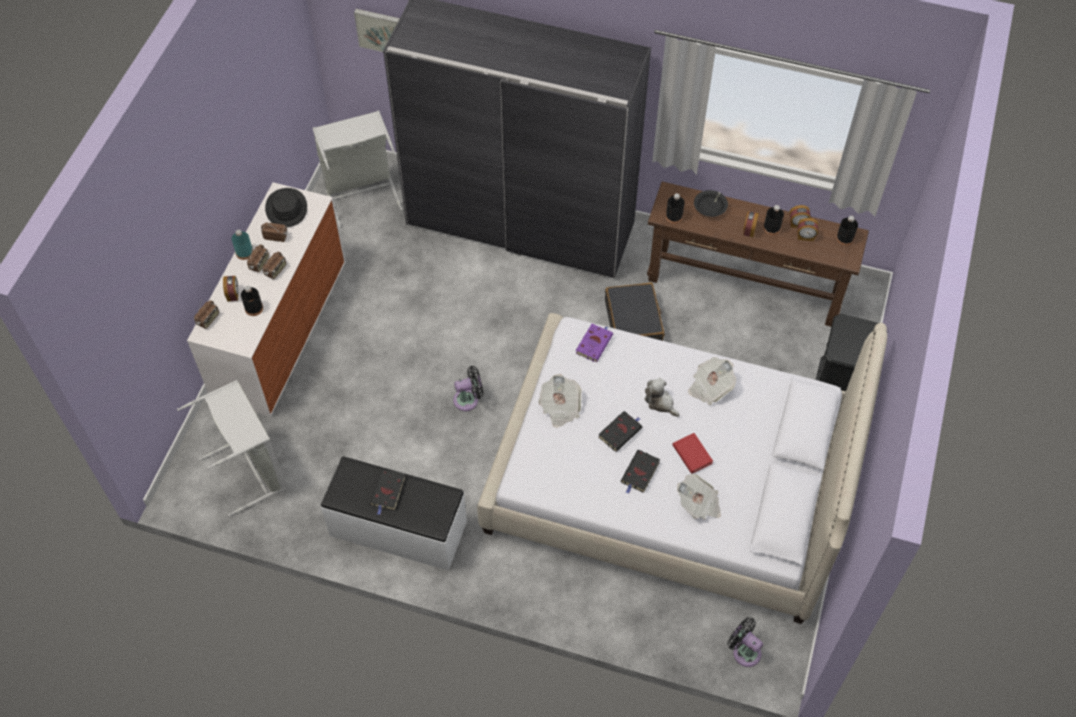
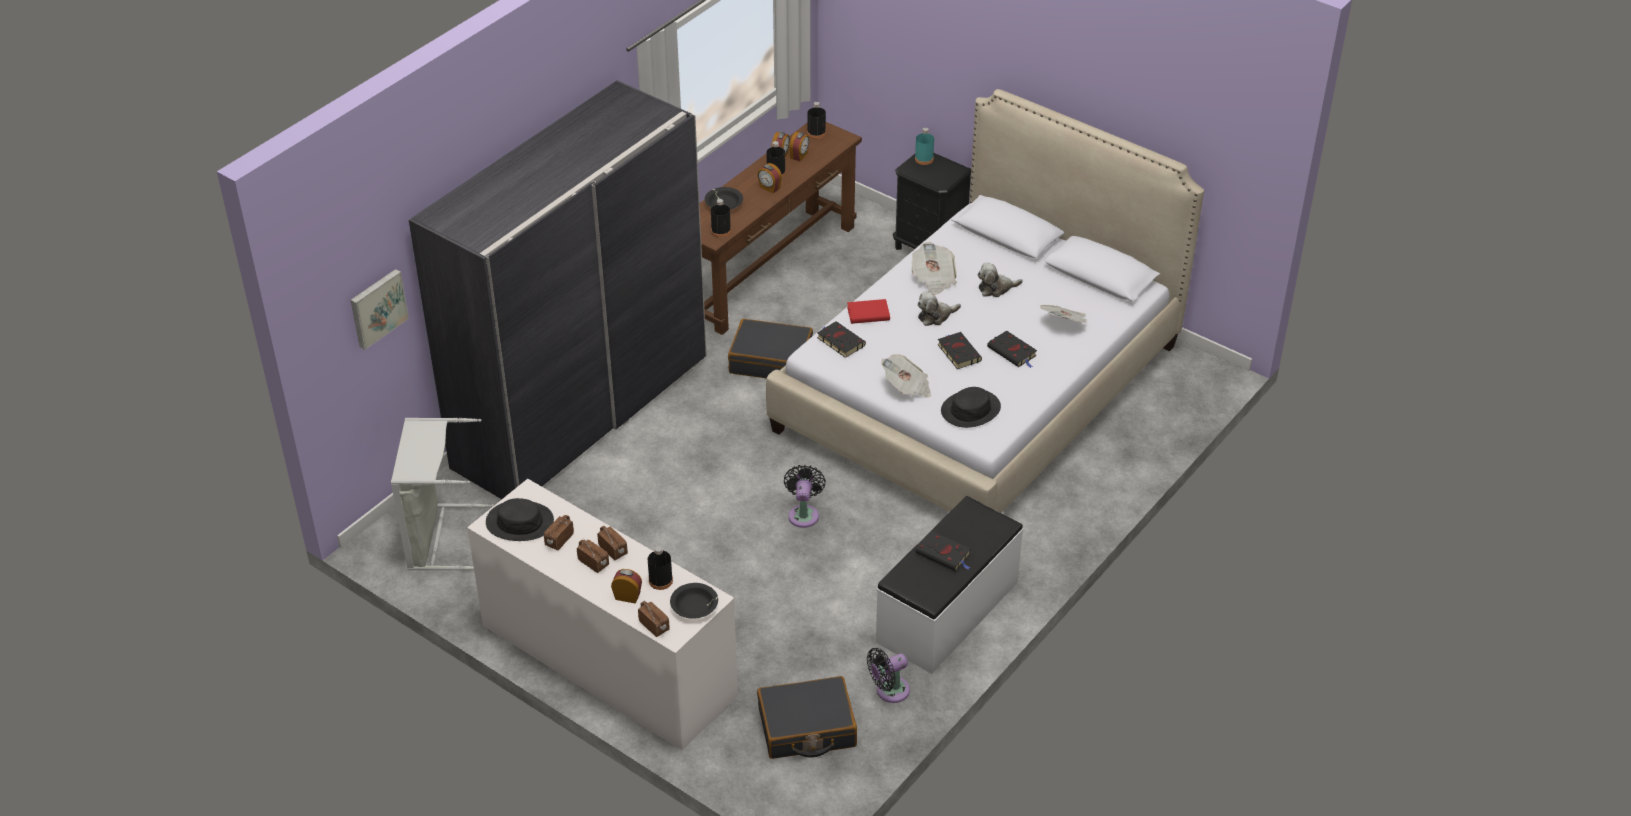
camera: 70 degrees left, 15 degrees down
(234, 337) = (694, 606): none -> black bowl
(244, 252) = (567, 574): turquoise bottle -> turquoise bottle (924, 159)
(252, 469) = (807, 728): grey laundry basket -> black suitcase
(551, 461) = (970, 409): none -> black hat
(594, 343) = (839, 341): purple book -> black book
(692, 454) = (1006, 312): red book -> red book (868, 314)
(721, 438) = (996, 288): none -> plush toy
(744, 651) = (1189, 391): black fan -> black fan (889, 691)

